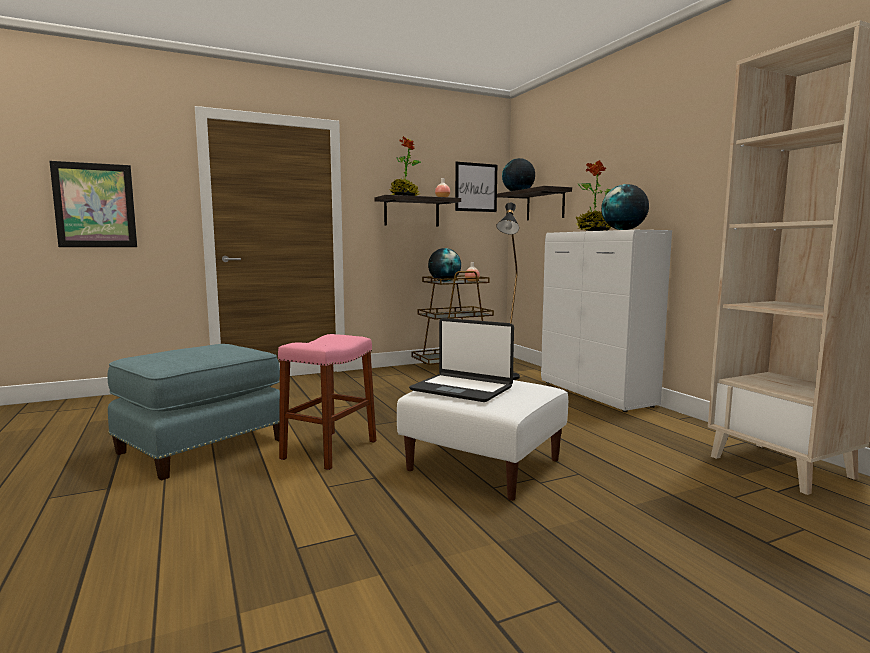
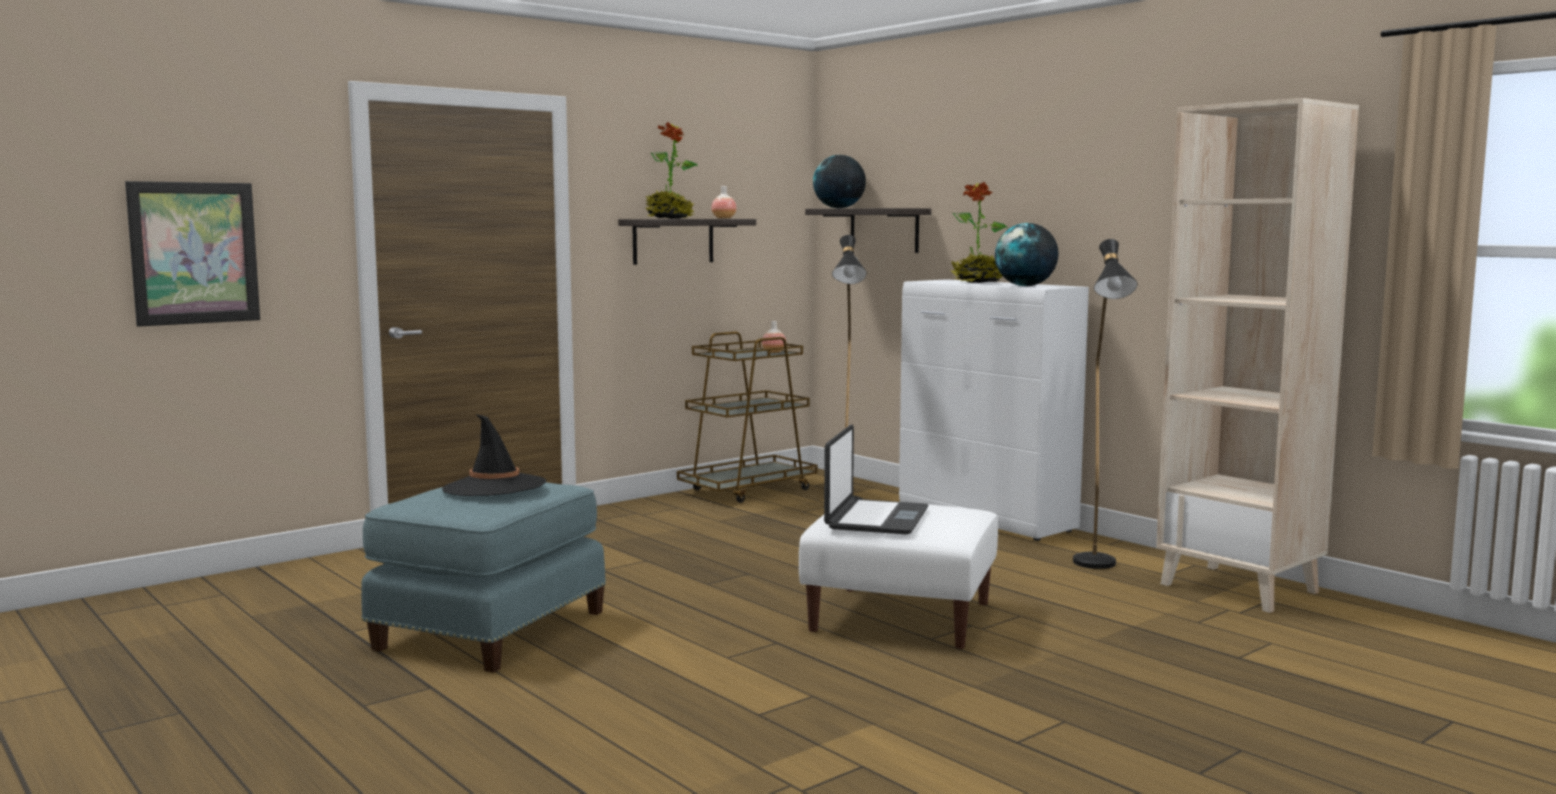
camera: 15 degrees left, 0 degrees up
(204, 349) = (494, 487): none -> black hat
(330, 449) = (682, 618): pink stool -> none
(444, 281) = (730, 354): globe -> none
(462, 389) = (875, 519): laptop -> laptop turned 90 degrees counterclockwise
(476, 187) = (766, 196): picture -> none
(663, 437) = (1098, 567): none -> black floor lamp

